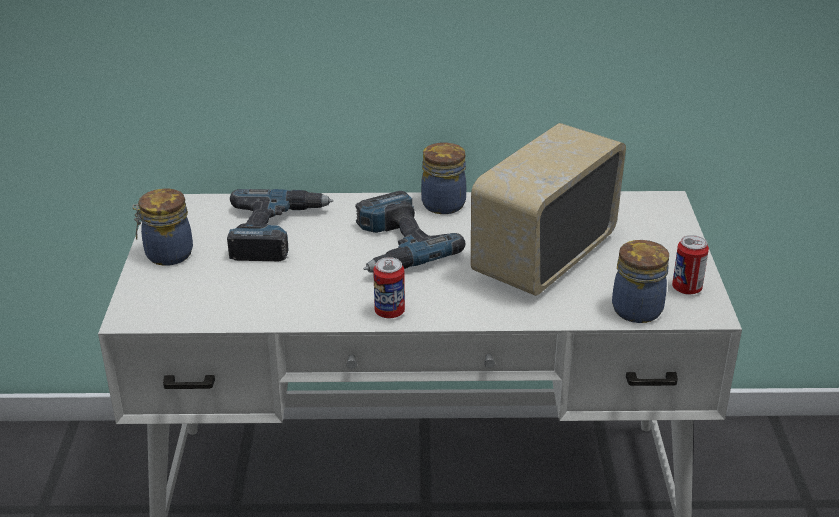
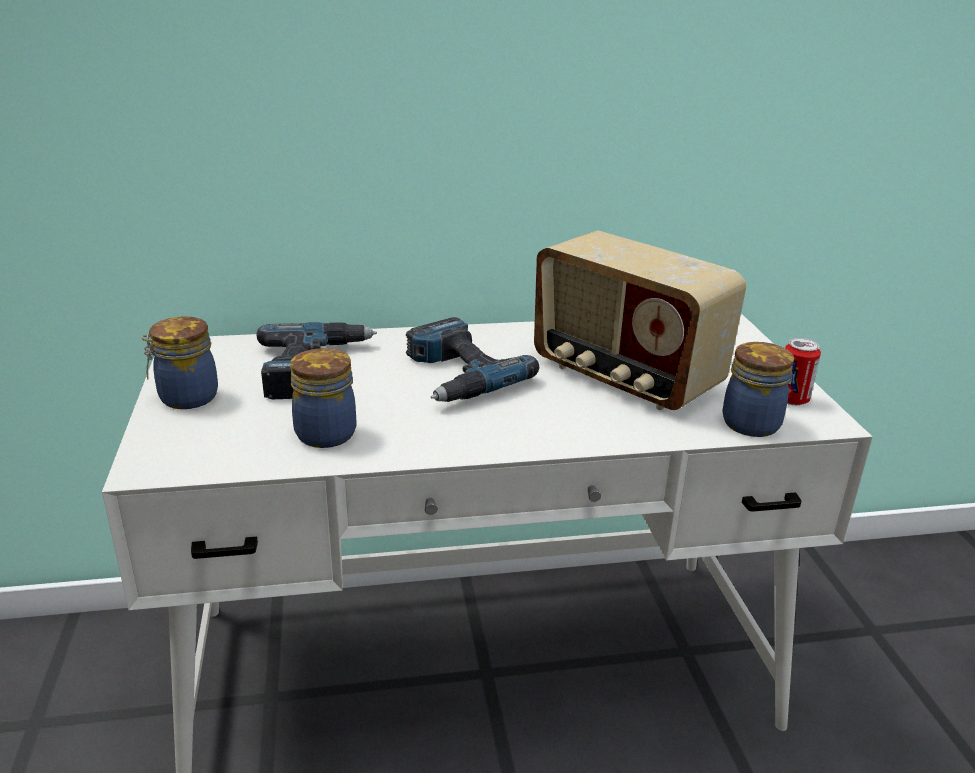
camera: 10 degrees left, 5 degrees down
(389, 312) = (471, 443): can -> none
(443, 203) = (496, 333): jar -> jar (325, 432)
(543, 257) = (624, 377): radio -> radio turned 75 degrees counterclockwise

